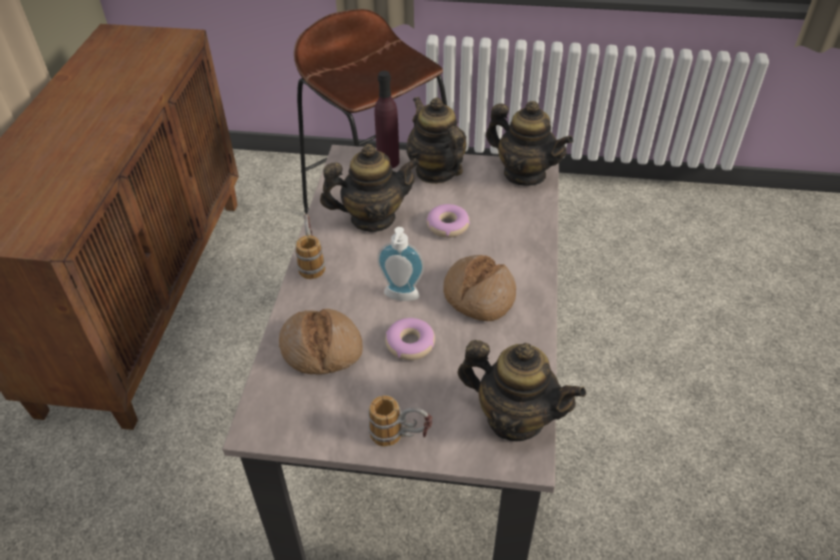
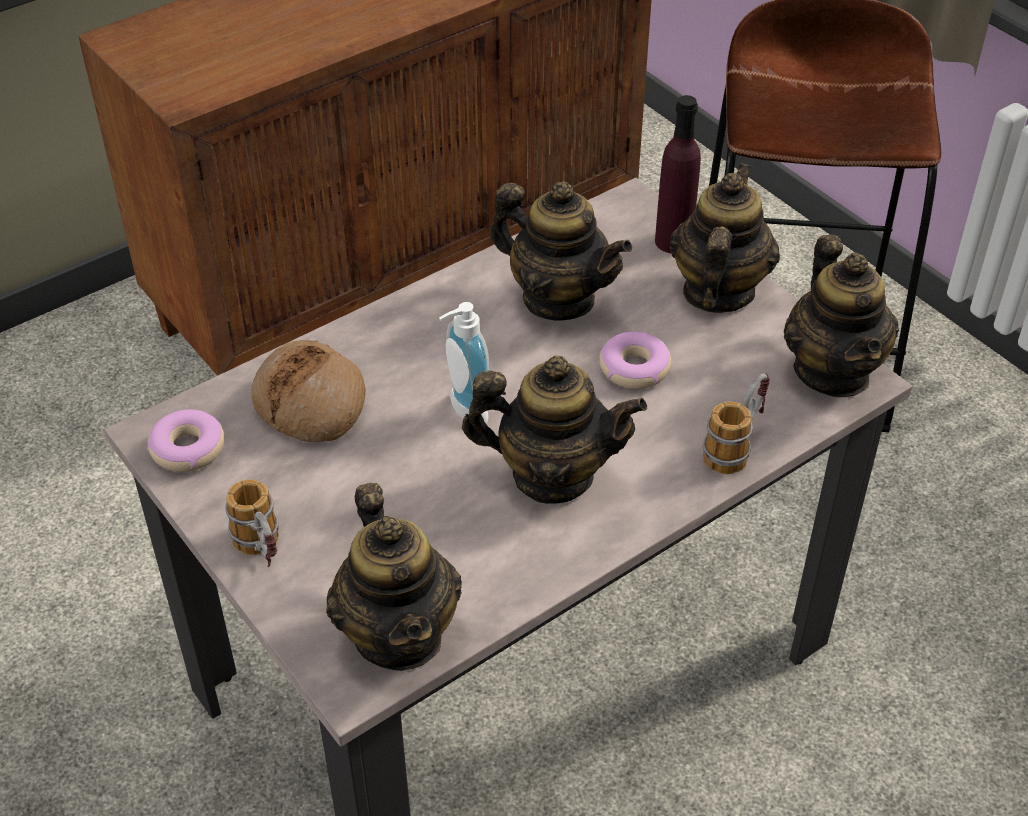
camera: 45 degrees right, 0 degrees up
(311, 261) = (425, 302): mug -> mug (736, 446)
(410, 344) = (403, 468): donut -> donut (188, 448)
(478, 296) = (552, 475): bread -> teapot

